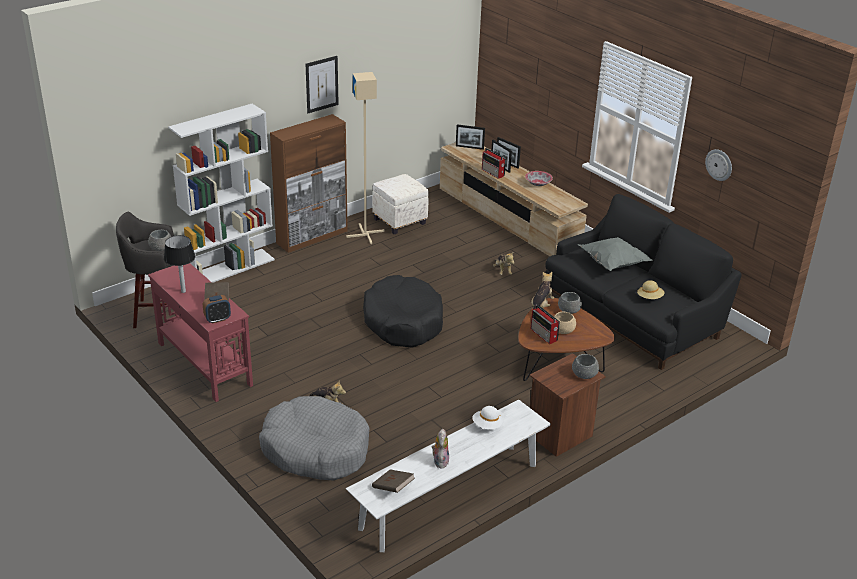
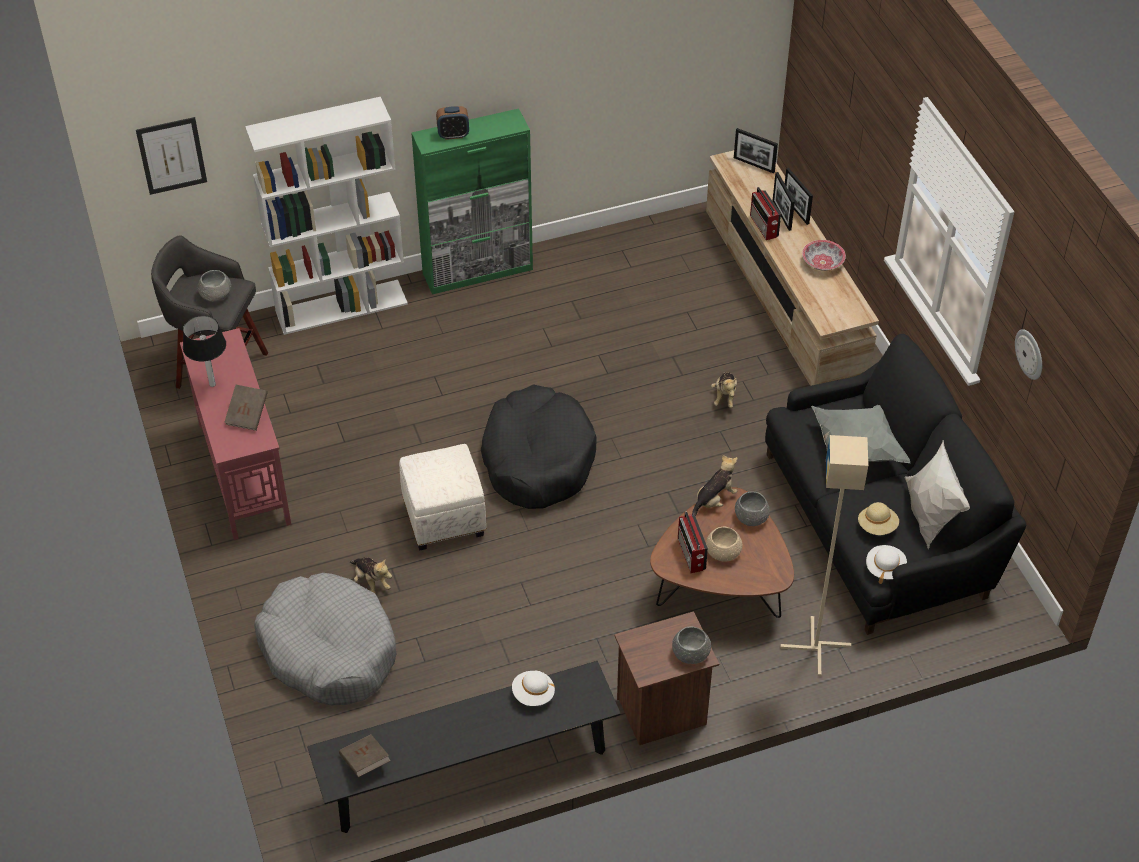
camera: 20 degrees right, 15 degrees up
(217, 319) = (236, 445): alarm clock -> alarm clock (453, 135)
(312, 237) = (478, 271): brown cabinet -> green cabinet
(322, 84) = (501, 68): picture -> picture (171, 155)
(365, 234) = (556, 281): beige floor lamp -> beige floor lamp (816, 647)
(400, 221) = (618, 265): white ottoman -> white ottoman (445, 519)
(440, 461) = (444, 735): plush toy -> none
(450, 496) = (468, 770): white bench -> black bench
(666, 318) = (885, 568): none -> white hat
(676, 289) = (928, 518): none -> white pillow

